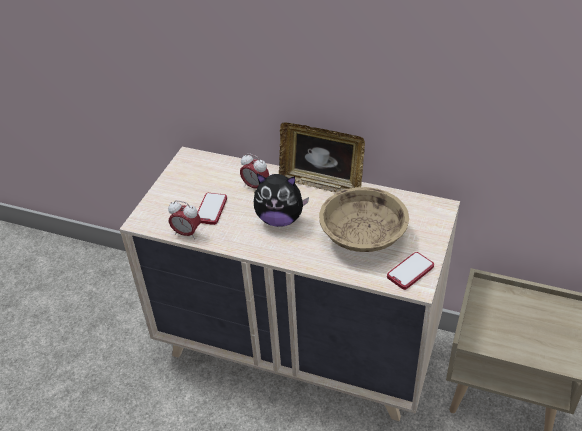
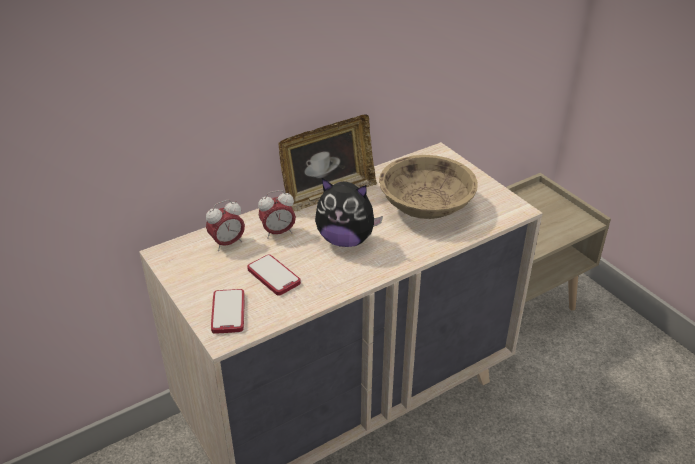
camera: 55 degrees left, 5 degrees down
(187, 233) = (289, 309): alarm clock -> alarm clock (227, 243)
(280, 219) = (346, 240): plush toy -> plush toy turned 60 degrees clockwise
(410, 271) = (496, 204): phone -> phone (228, 312)

